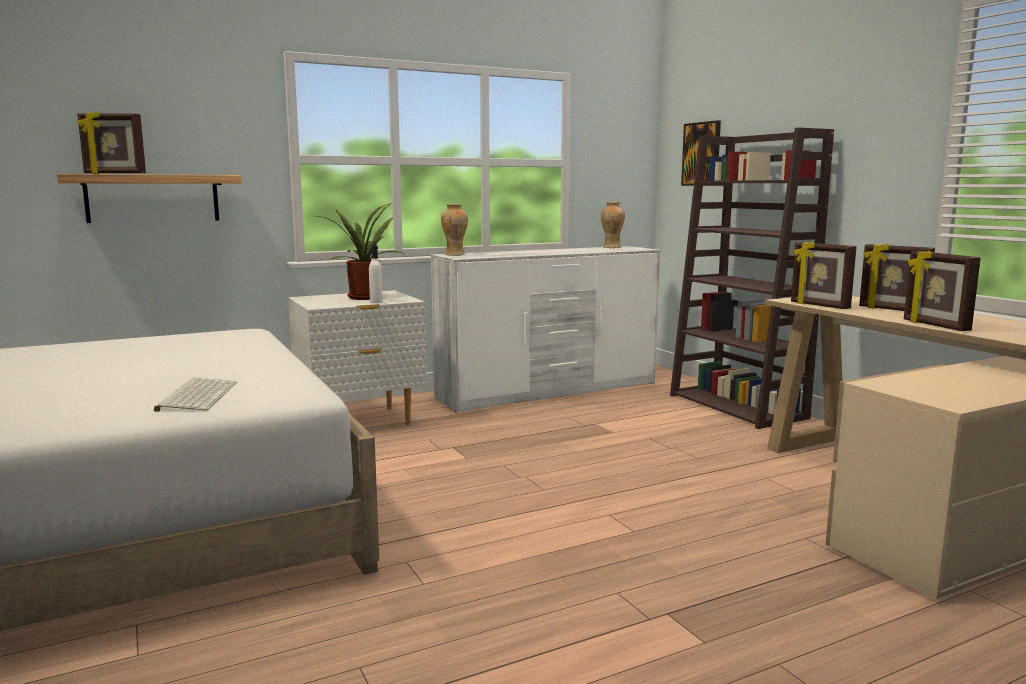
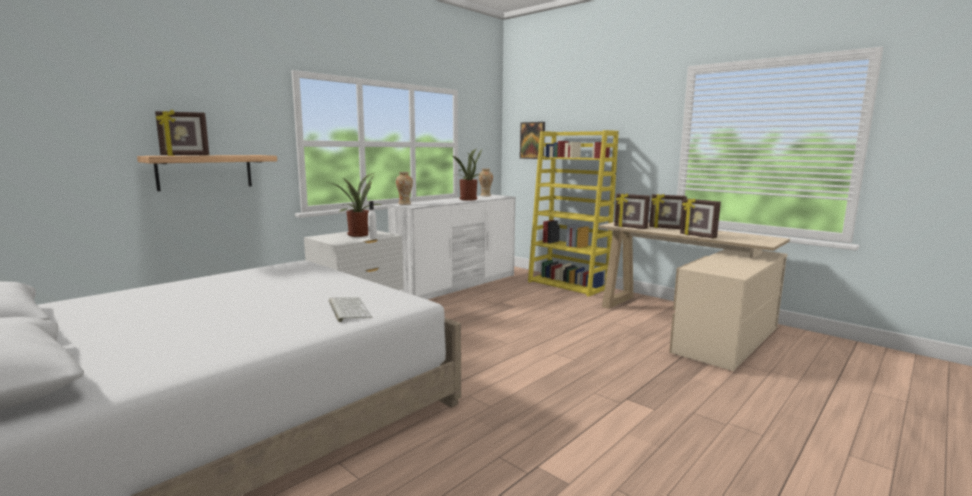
camera: 20 degrees left, 0 degrees up
(567, 251) = (466, 199): none -> potted plant
(738, 407) = (568, 285): brown bookcase -> yellow bookcase

